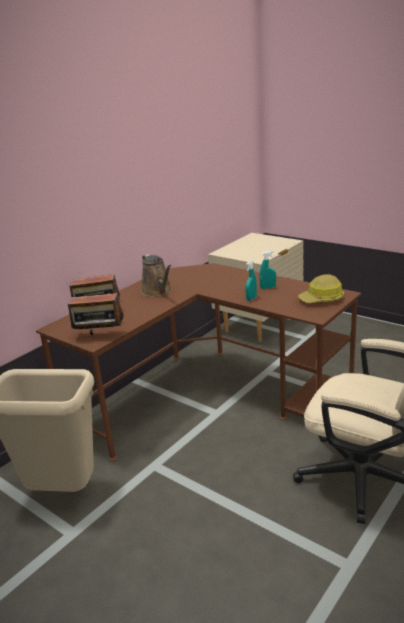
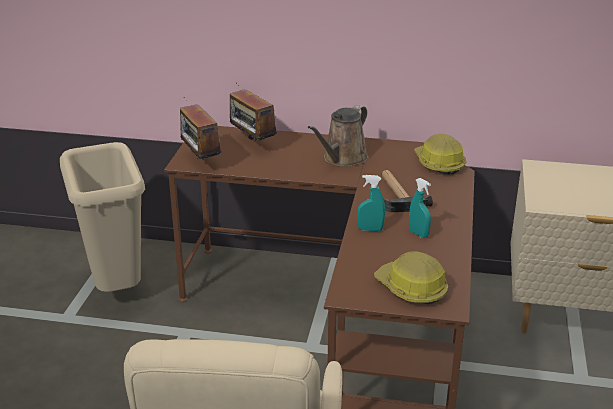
camera: 60 degrees right, 5 degrees up
(196, 269) = (438, 164): none -> hard hat
(219, 285) = (396, 195): none -> hammer

